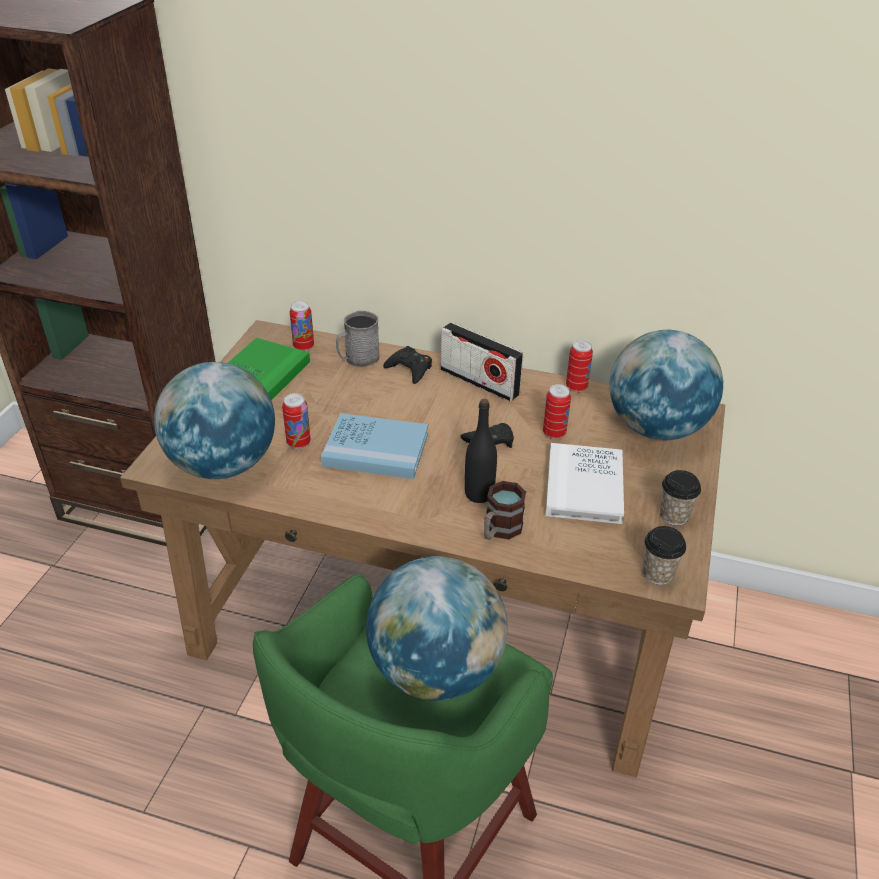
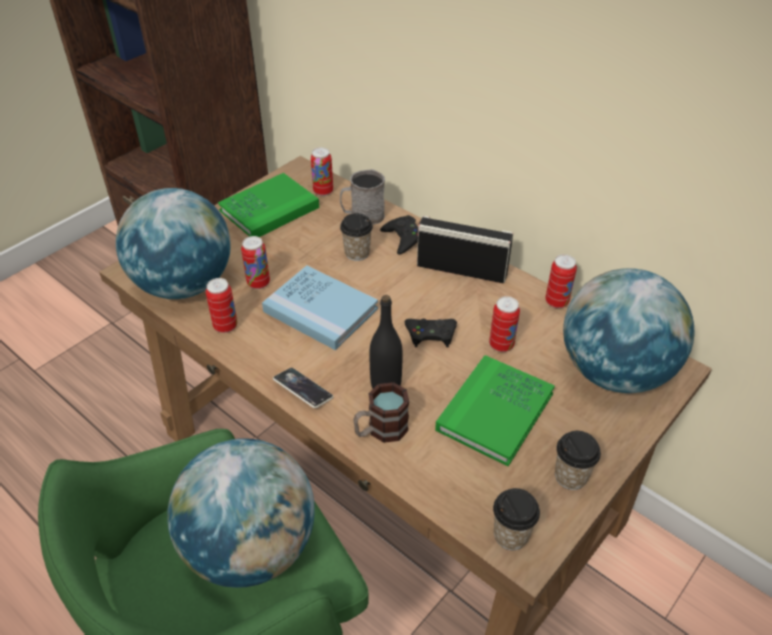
camera: 25 degrees right, 5 degrees up
(293, 489) = (225, 326): none -> can
(375, 392) = (357, 253): none -> cup
(408, 520) = (303, 390): none -> phone
(479, 382) = (461, 269): radio -> radio turned 135 degrees clockwise
(584, 486) = (495, 412): white book -> green book

